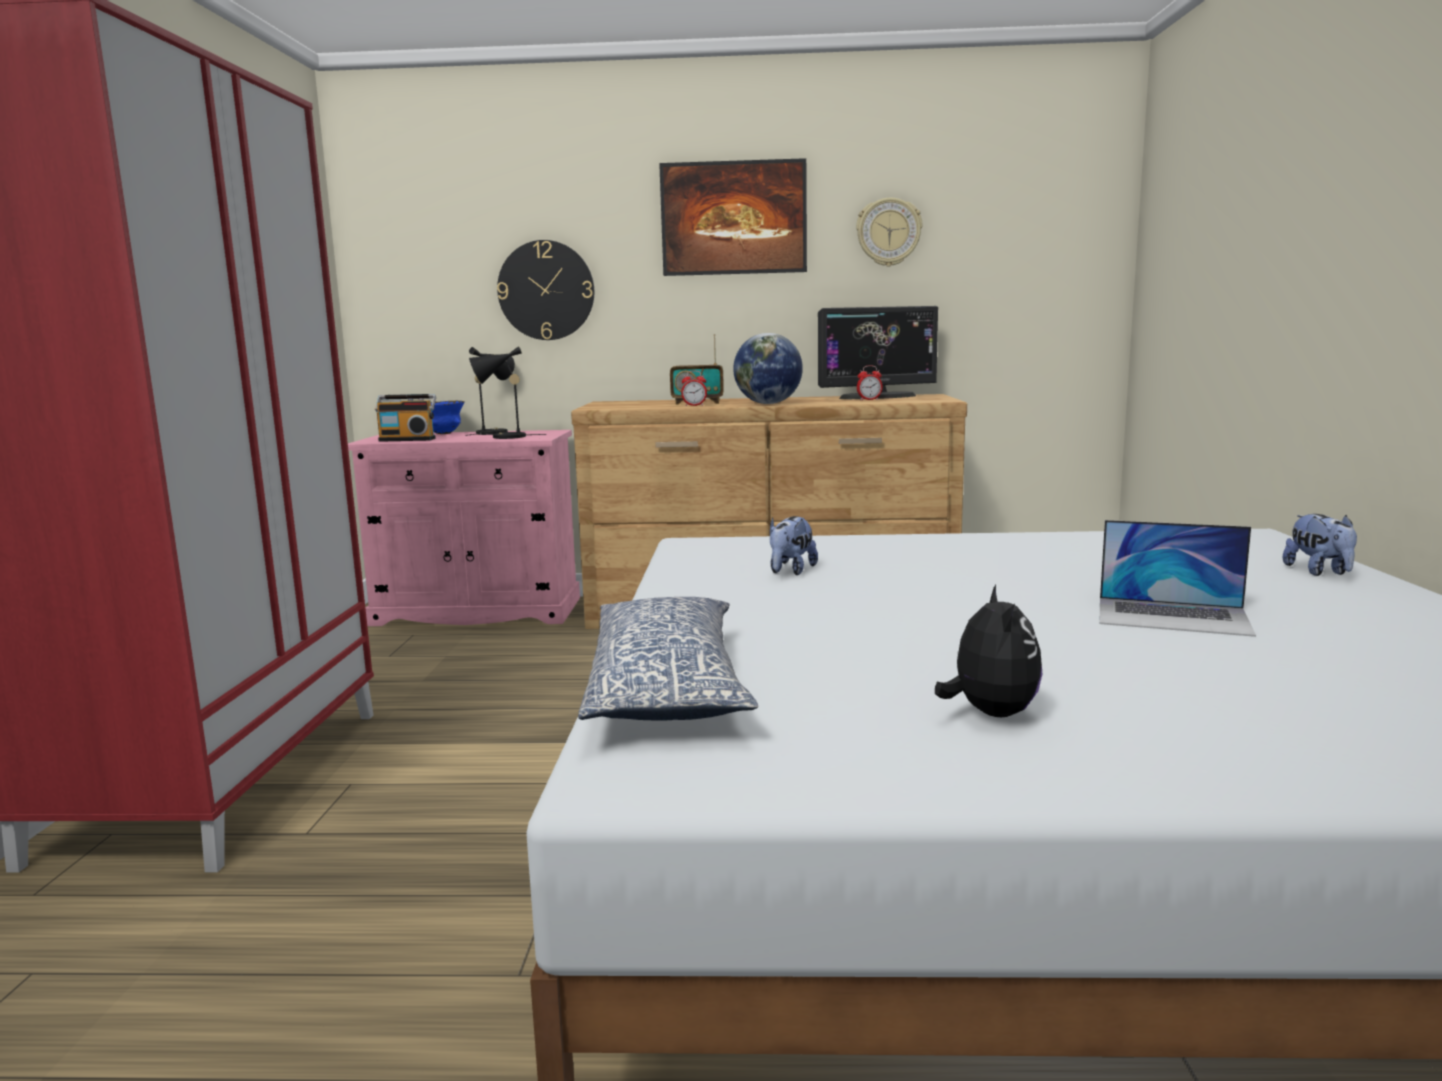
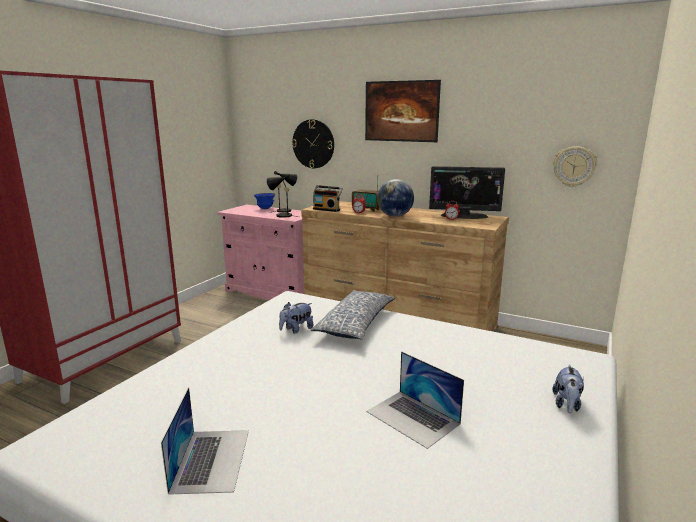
camera: 25 degrees right, 5 degrees up
(408, 439) = (244, 212): radio -> radio (327, 209)
(668, 685) = (133, 395): pillow -> pillow (356, 323)
(888, 232) = (484, 122): wall clock -> wall clock (574, 166)
(989, 713) = (211, 459): plush toy -> laptop

